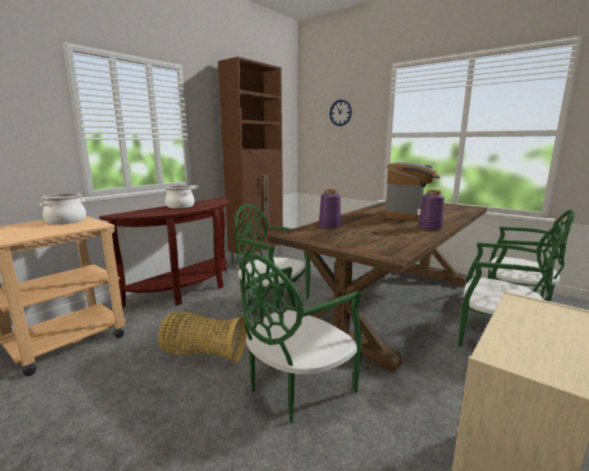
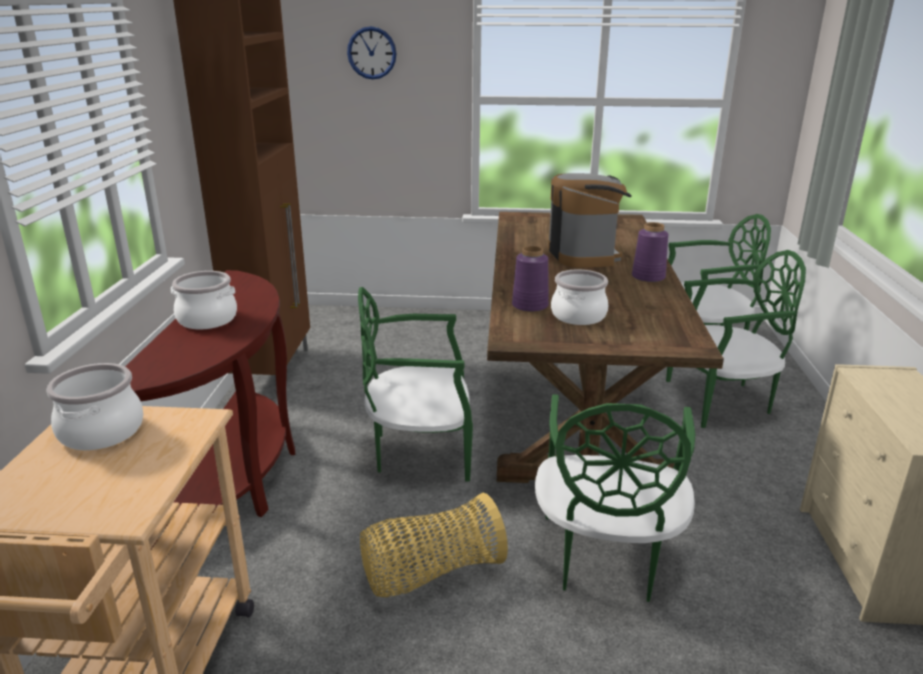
camera: 35 degrees left, 10 degrees up
(347, 233) = (578, 315): none -> cooking pot

